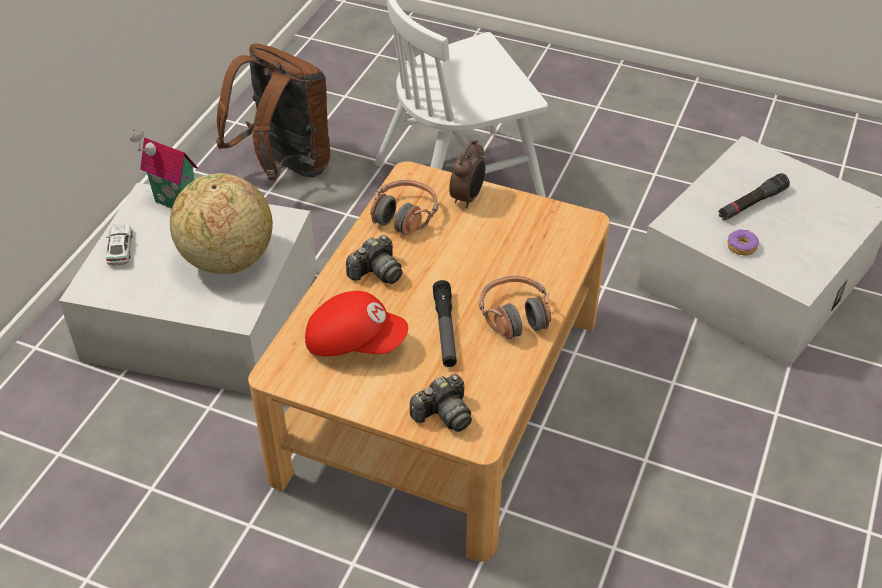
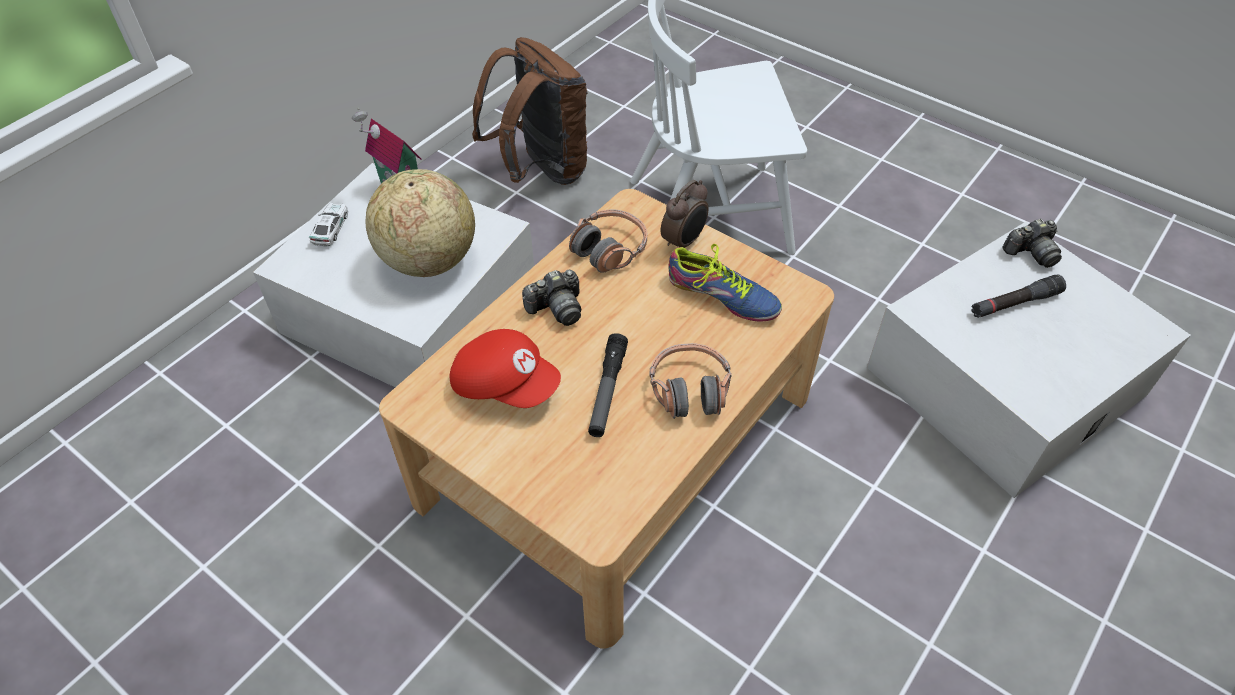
camera: 15 degrees right, 5 degrees up
(443, 414) = (570, 493): camera -> camera (1031, 253)
(516, 235) = (722, 295): none -> shoe
(741, 247) = (987, 352): donut -> none

